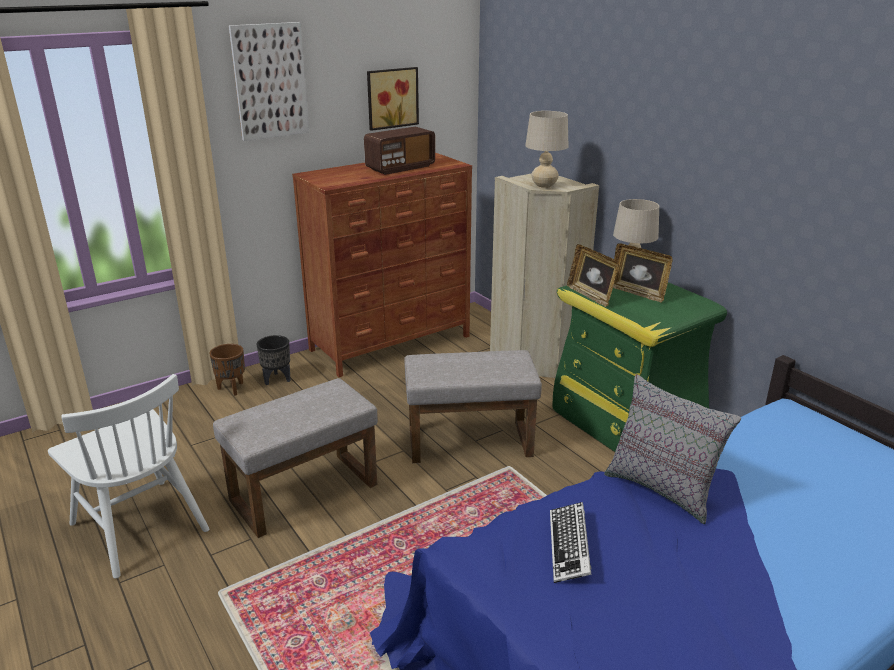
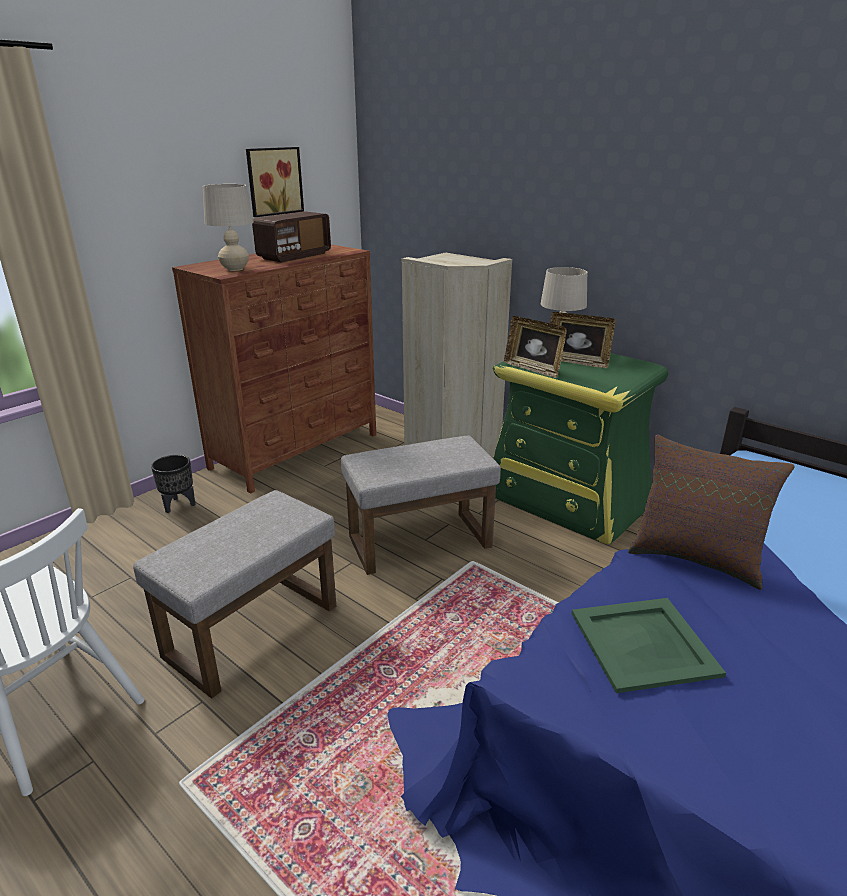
camera: 15 degrees left, 0 degrees up
(232, 389) = (126, 523): brown planter -> none
(270, 81) = (136, 155): picture -> none
(544, 186) = (459, 262): beige table lamp -> beige table lamp (235, 269)
(569, 546) = (645, 644): keyboard -> green tray
(661, 491) = (695, 561): grey pillow -> brown pillow

